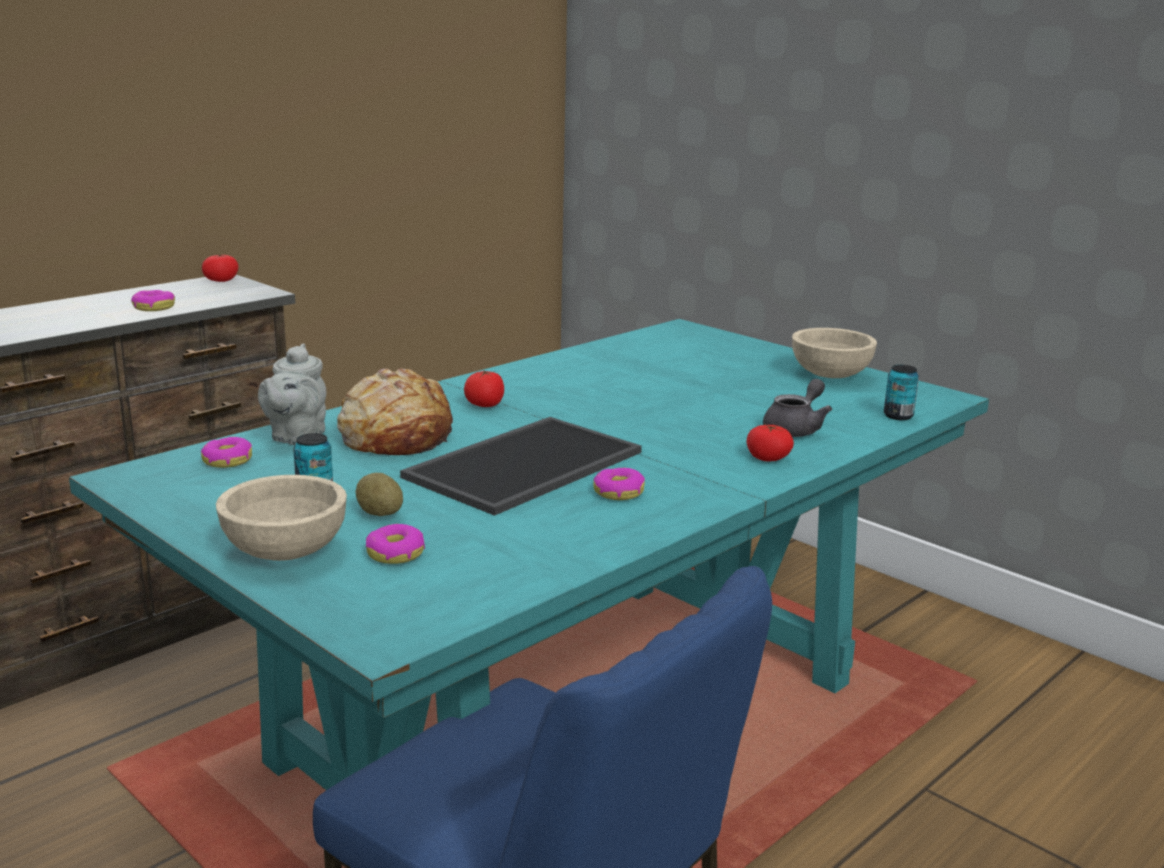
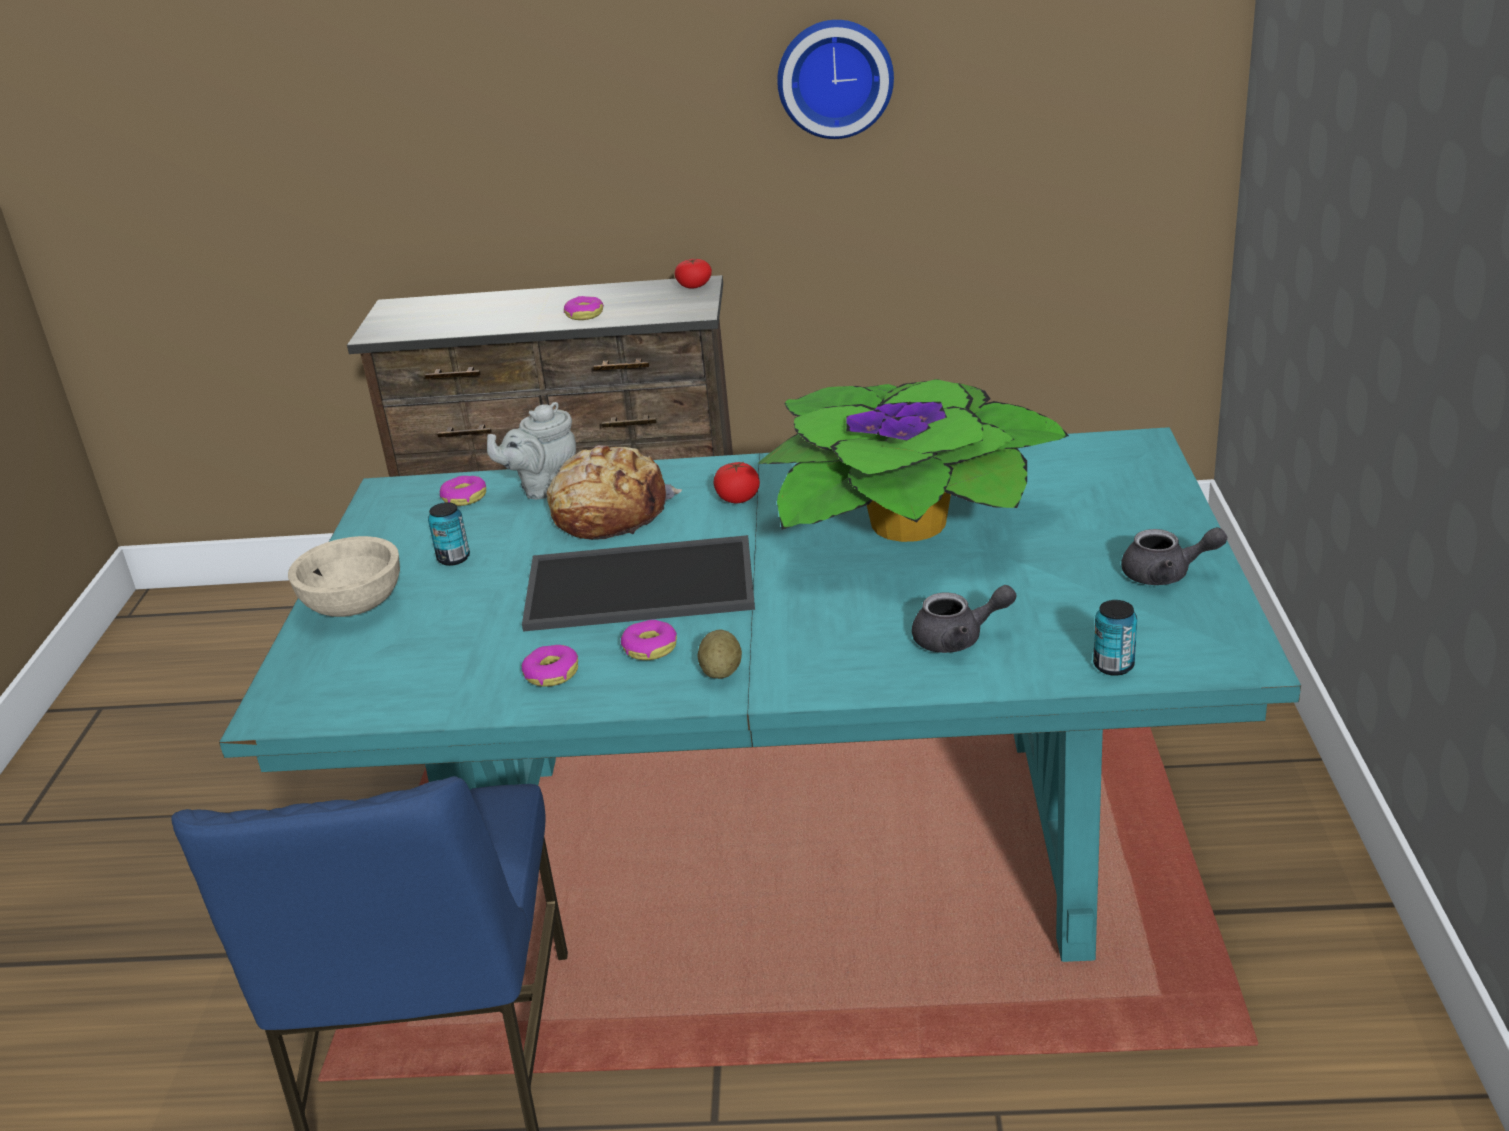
camera: 50 degrees right, 10 degrees up
(312, 89) = (835, 77): none -> wall clock
(380, 514) = (460, 595): potato -> potato (721, 672)
(395, 553) = (404, 639): donut -> donut (551, 673)
(627, 388) = (901, 520): none -> potted plant
(768, 457) = (852, 664): tomato -> none
(830, 375) = (1166, 574): beige bowl -> grey teapot

